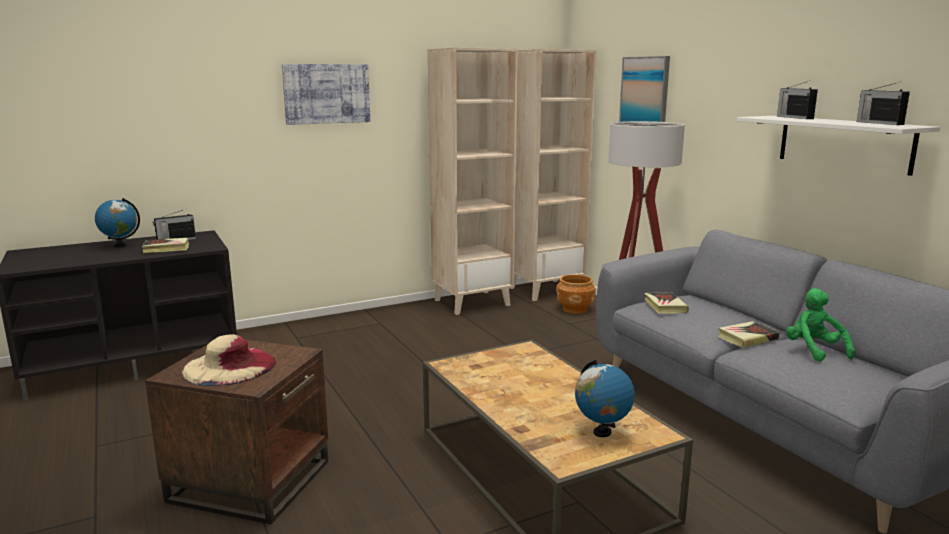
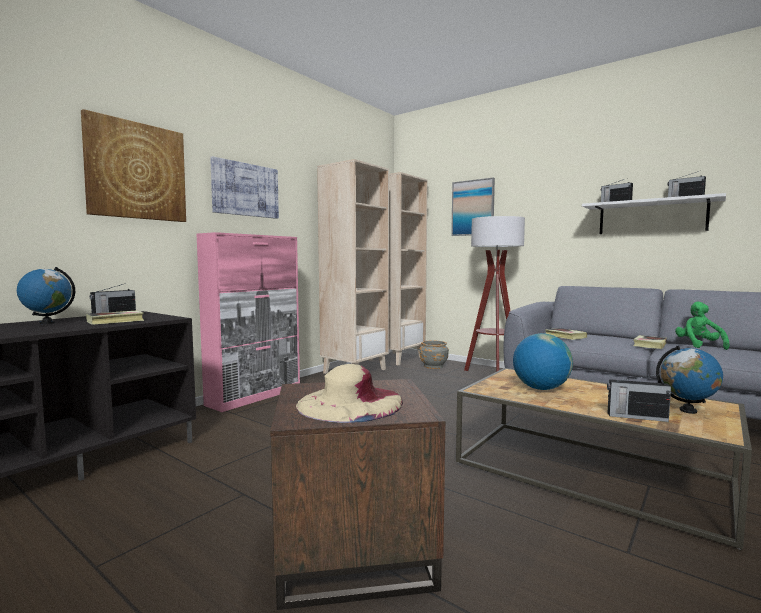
camera: 25 degrees left, 10 degrees down
(201, 93) = (136, 171): none -> picture
(335, 320) = (255, 396): none -> pink cabinet
(509, 374) = (540, 388): none -> globe
(528, 426) = (635, 417): none -> radio
(575, 309) = (433, 366): brown planter -> grey planter
(814, 351) = (699, 345): green plush toy -> green plush toy turned 45 degrees clockwise

